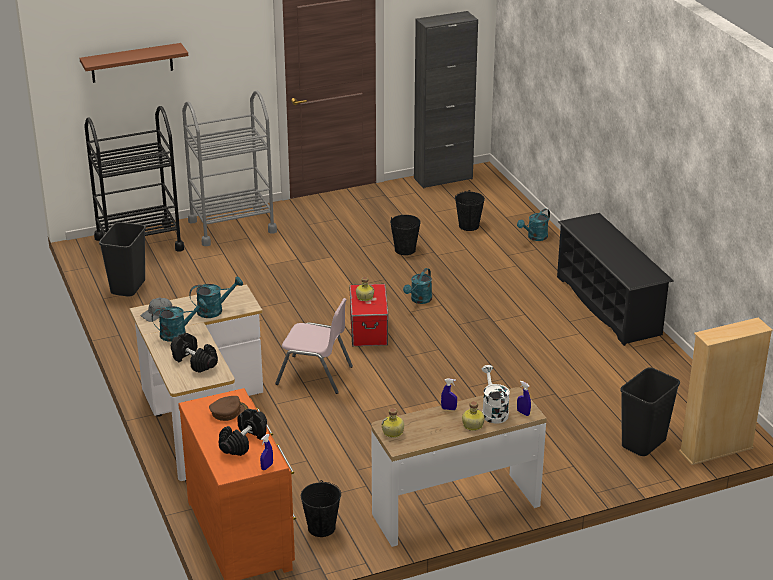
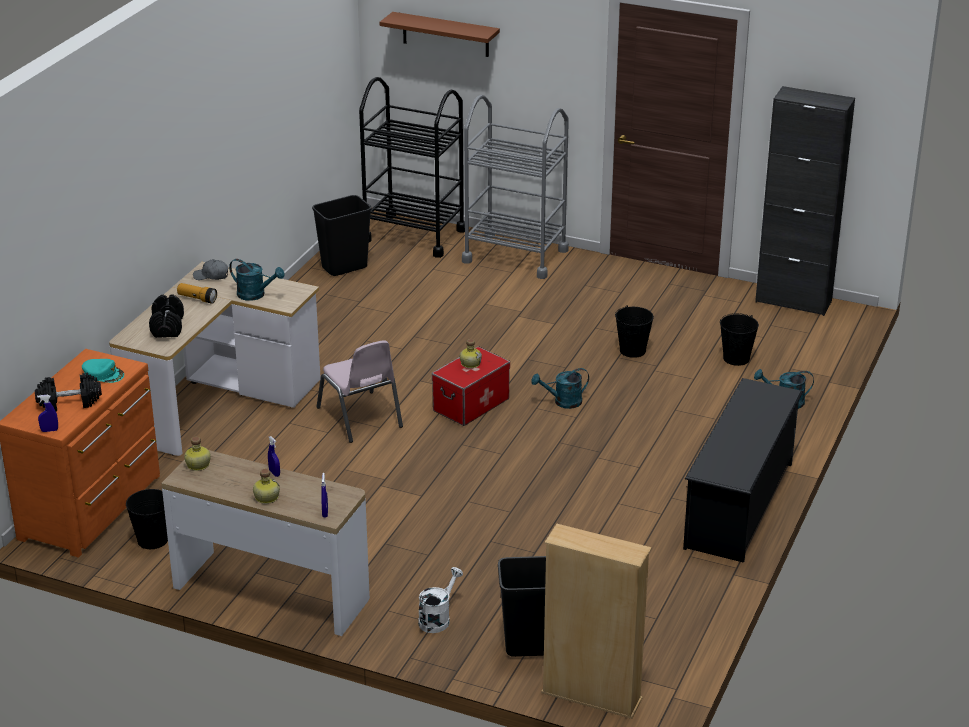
camera: 45 degrees right, 0 degrees up
(178, 333) = (197, 299): turquoise watering can -> flashlight
(229, 411) = (103, 374): brown cap -> turquoise cap
(493, 411) = (304, 497): white watering can -> white watering can (437, 618)

